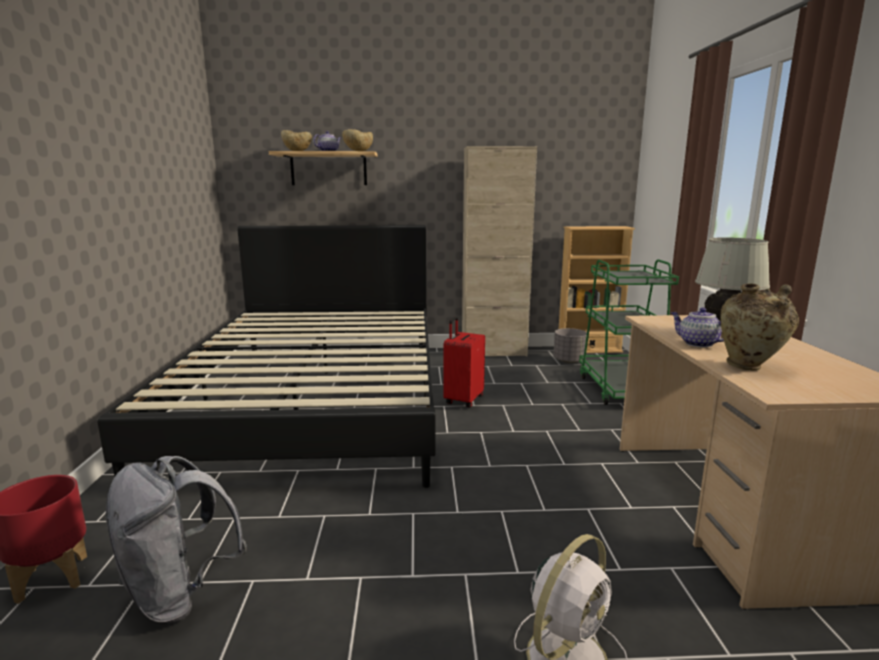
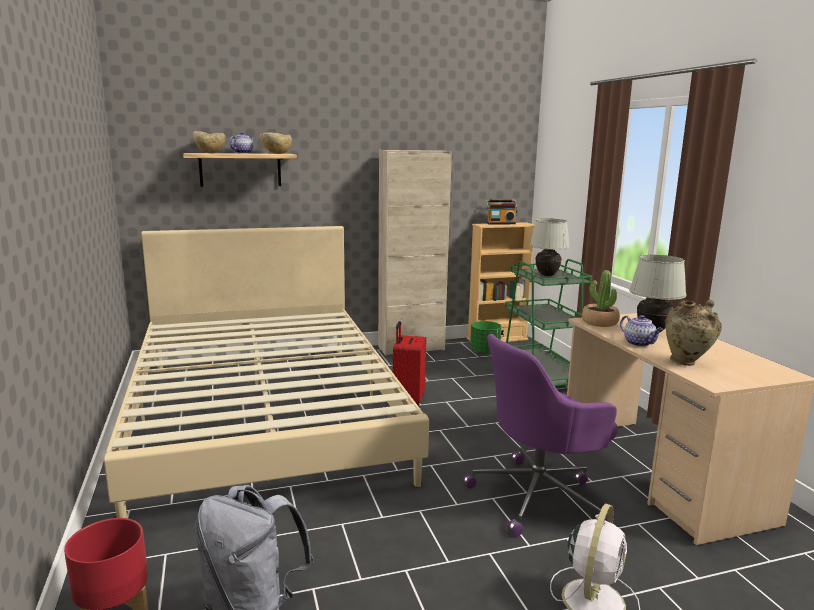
camera: 15 degrees left, 0 degrees up
(318, 400) = (265, 414): black bed -> beige bed
(557, 516) = (538, 496): none -> purple office chair
(569, 361) = (484, 352): grey planter -> green planter
(595, 226) = (500, 223): none -> radio
(629, 276) = (546, 275): none -> white table lamp
(661, 321) = (599, 322): none -> potted plant
(697, 343) = (639, 343): teapot -> teapot turned 150 degrees counterclockwise

